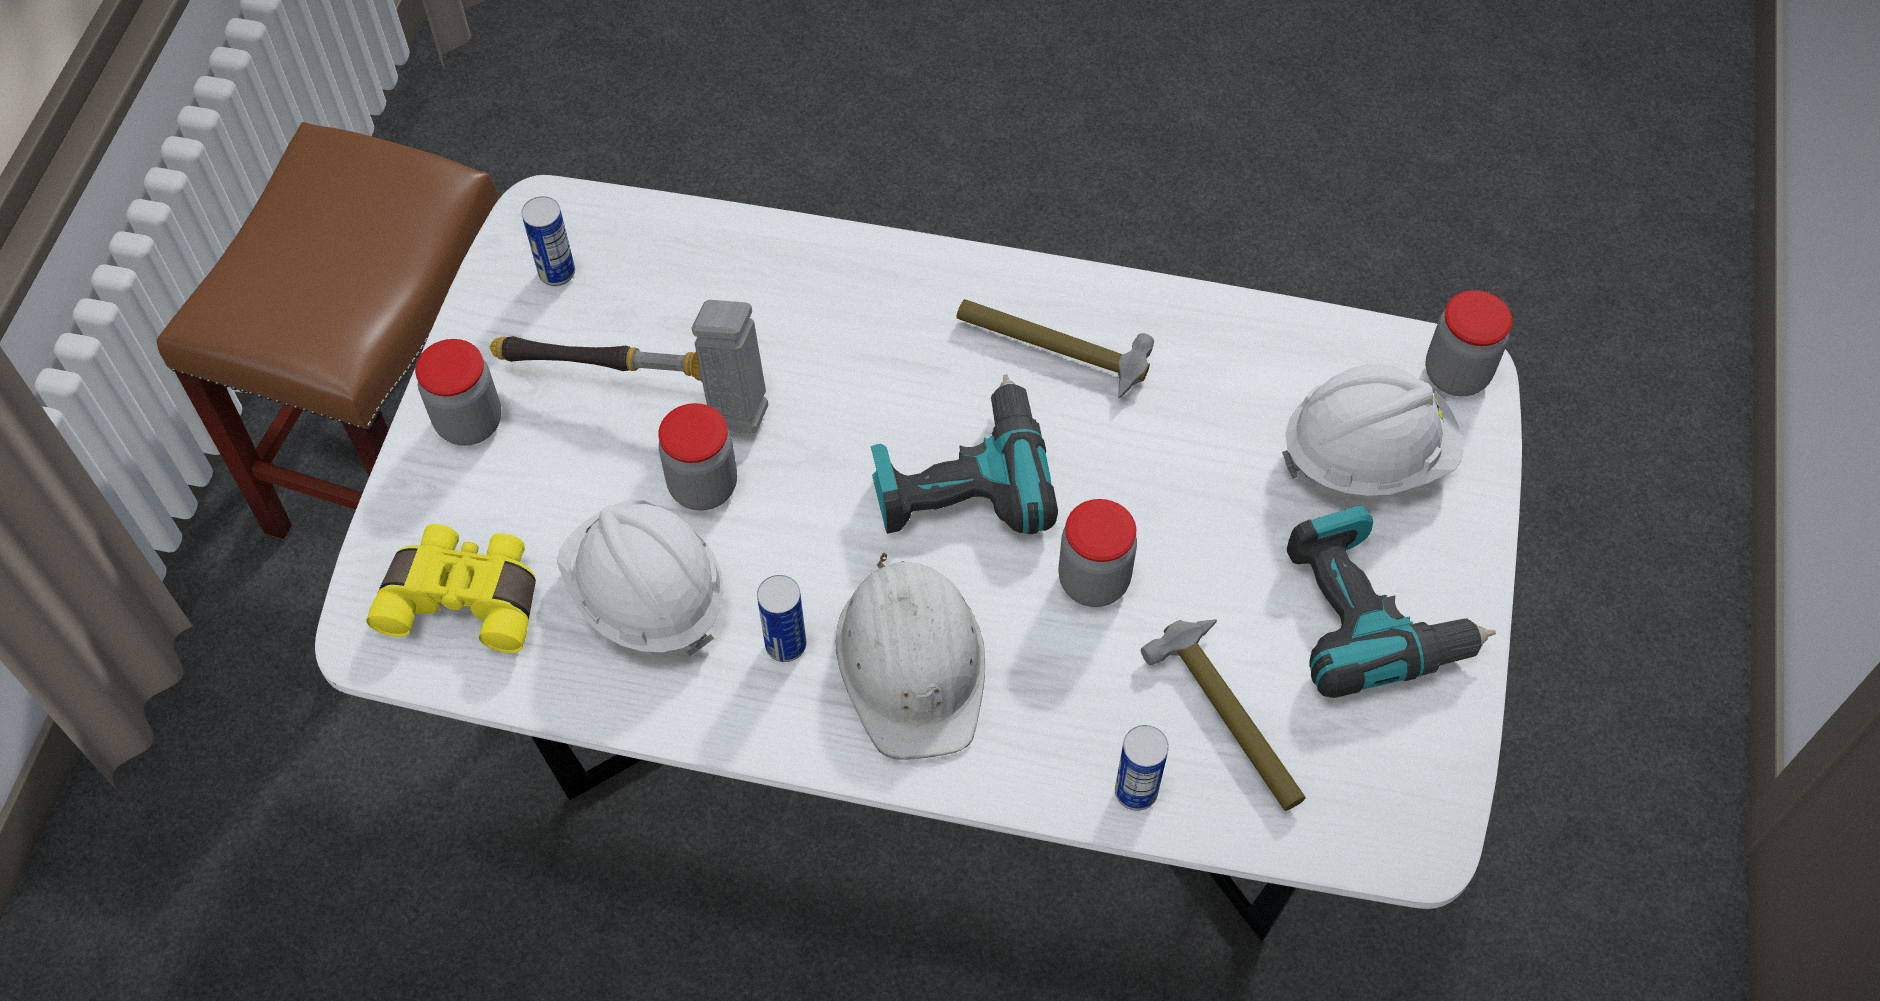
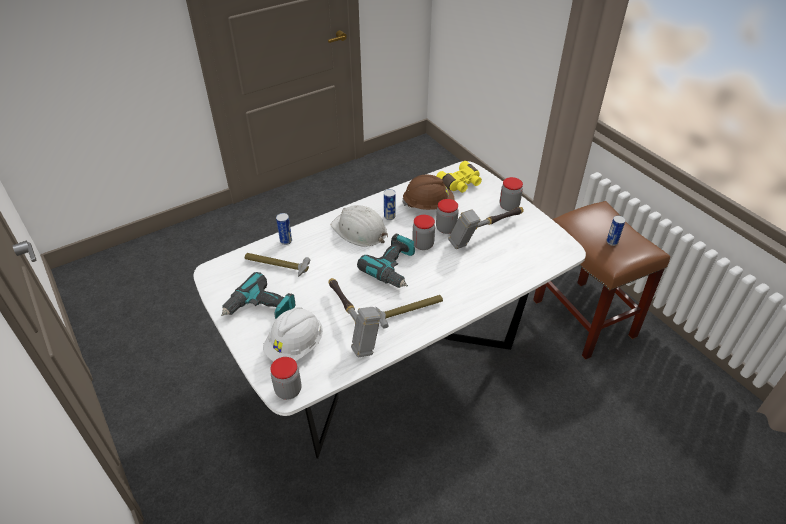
camera: 135 degrees right, 15 degrees down
(557, 272) = (542, 242): can -> can (612, 242)
(646, 595) = (428, 205): white hard hat -> brown hard hat
(1093, 581) = (337, 270): jar -> jar (423, 244)
(1200, 415) = (351, 324): none -> hammer

